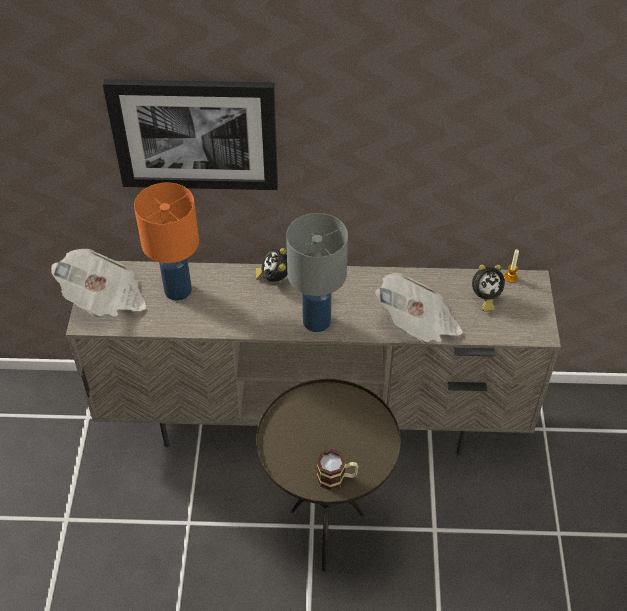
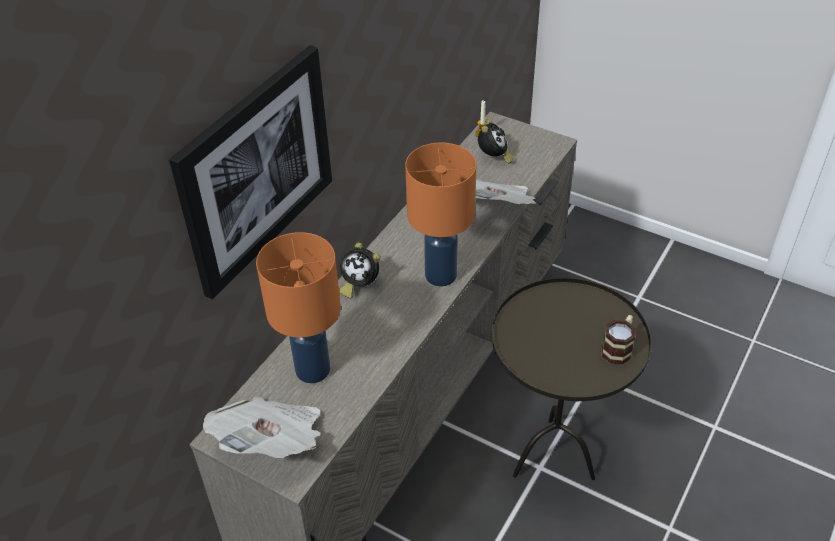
camera: 60 degrees left, 5 degrees down
(317, 320) = (440, 274): grey table lamp -> orange table lamp

